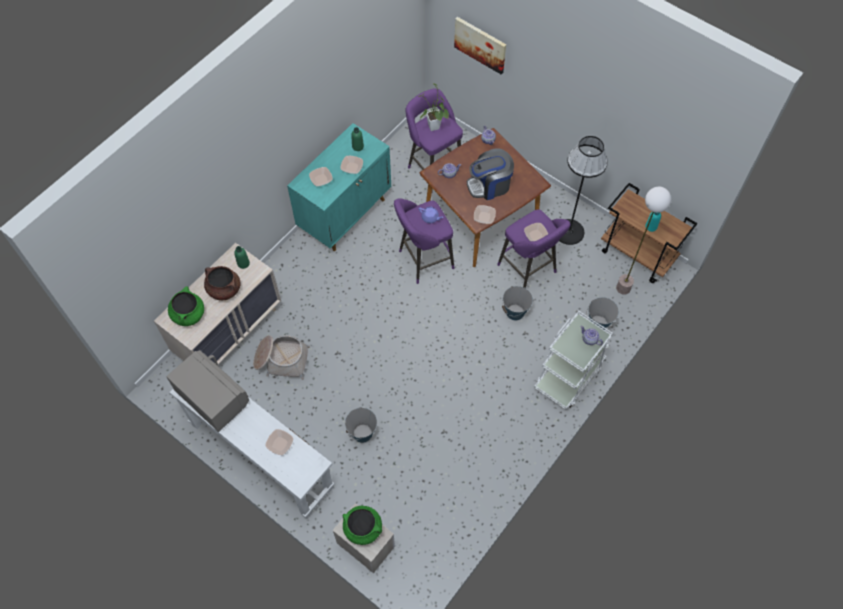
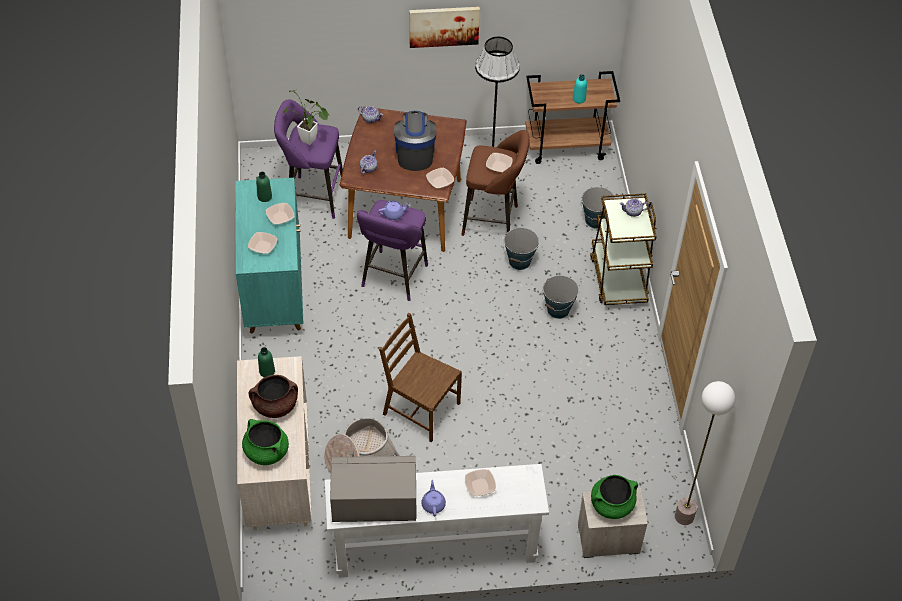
camera: 45 degrees left, 10 degrees down
(241, 431) = (433, 504): none -> purple teapot
(347, 360) = (420, 409): none -> brown chair
(362, 433) = (503, 455): bucket -> bucket (558, 310)
(480, 44) = (307, 27): picture -> picture (444, 26)
(489, 185) = (415, 154): coffee machine -> coffee machine turned 150 degrees clockwise
(529, 271) = (493, 221): purple stool -> brown stool
(568, 376) = (618, 278): white cart -> brown cart
(623, 288) = (584, 179): floor lamp -> floor lamp (684, 516)

